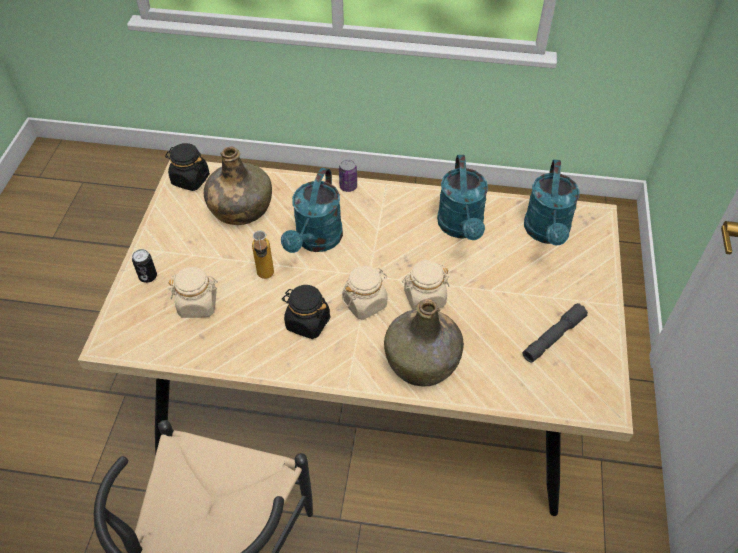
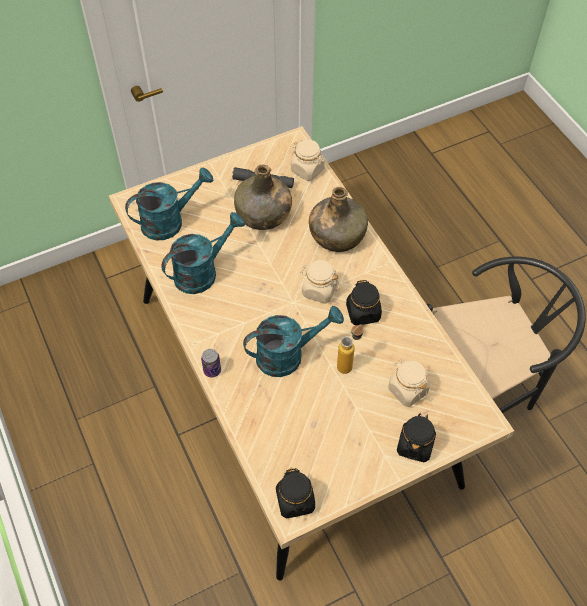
camera: 125 degrees left, 5 degrees up
(148, 276) = (415, 445): can -> black jar
(240, 208) = (296, 433): green bottle -> green bottle (263, 215)
(424, 298) = (286, 260): beige jar -> beige jar (307, 170)

